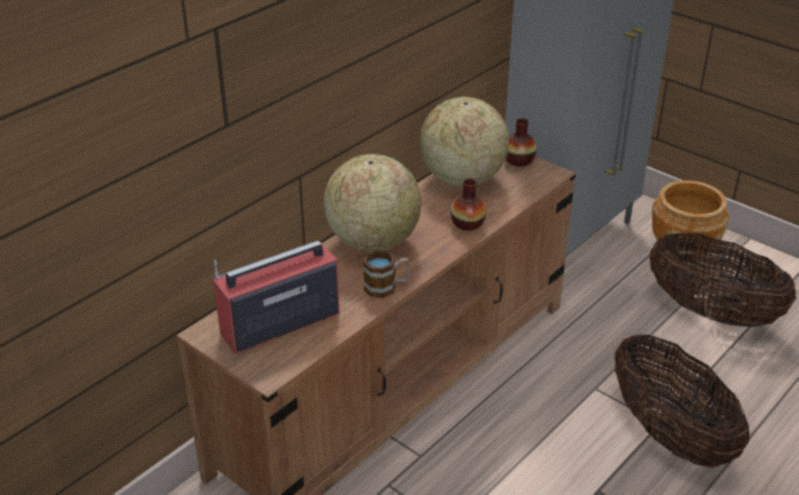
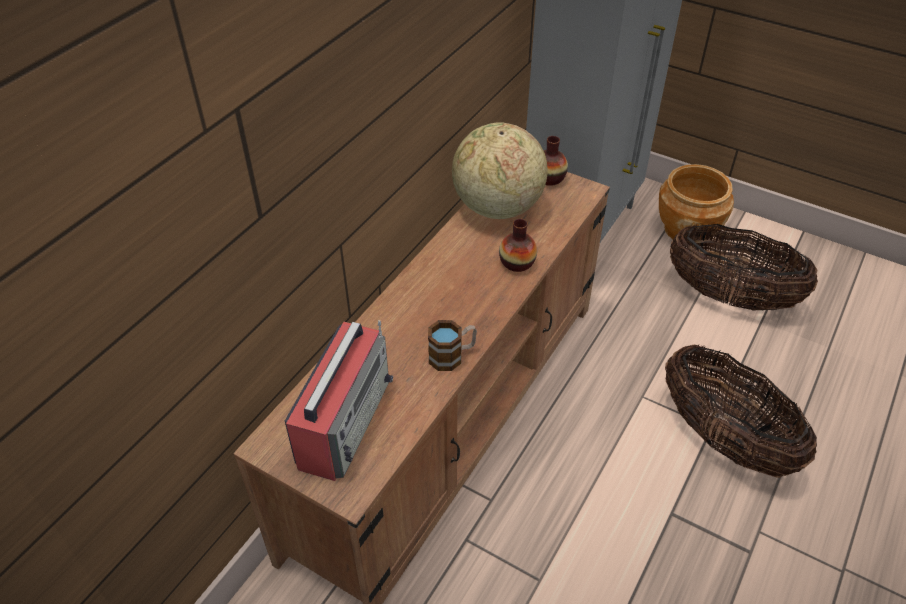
camera: 10 degrees left, 10 degrees up
(278, 323) = (345, 421): radio -> radio turned 150 degrees clockwise
(373, 242) = (423, 298): globe -> none

